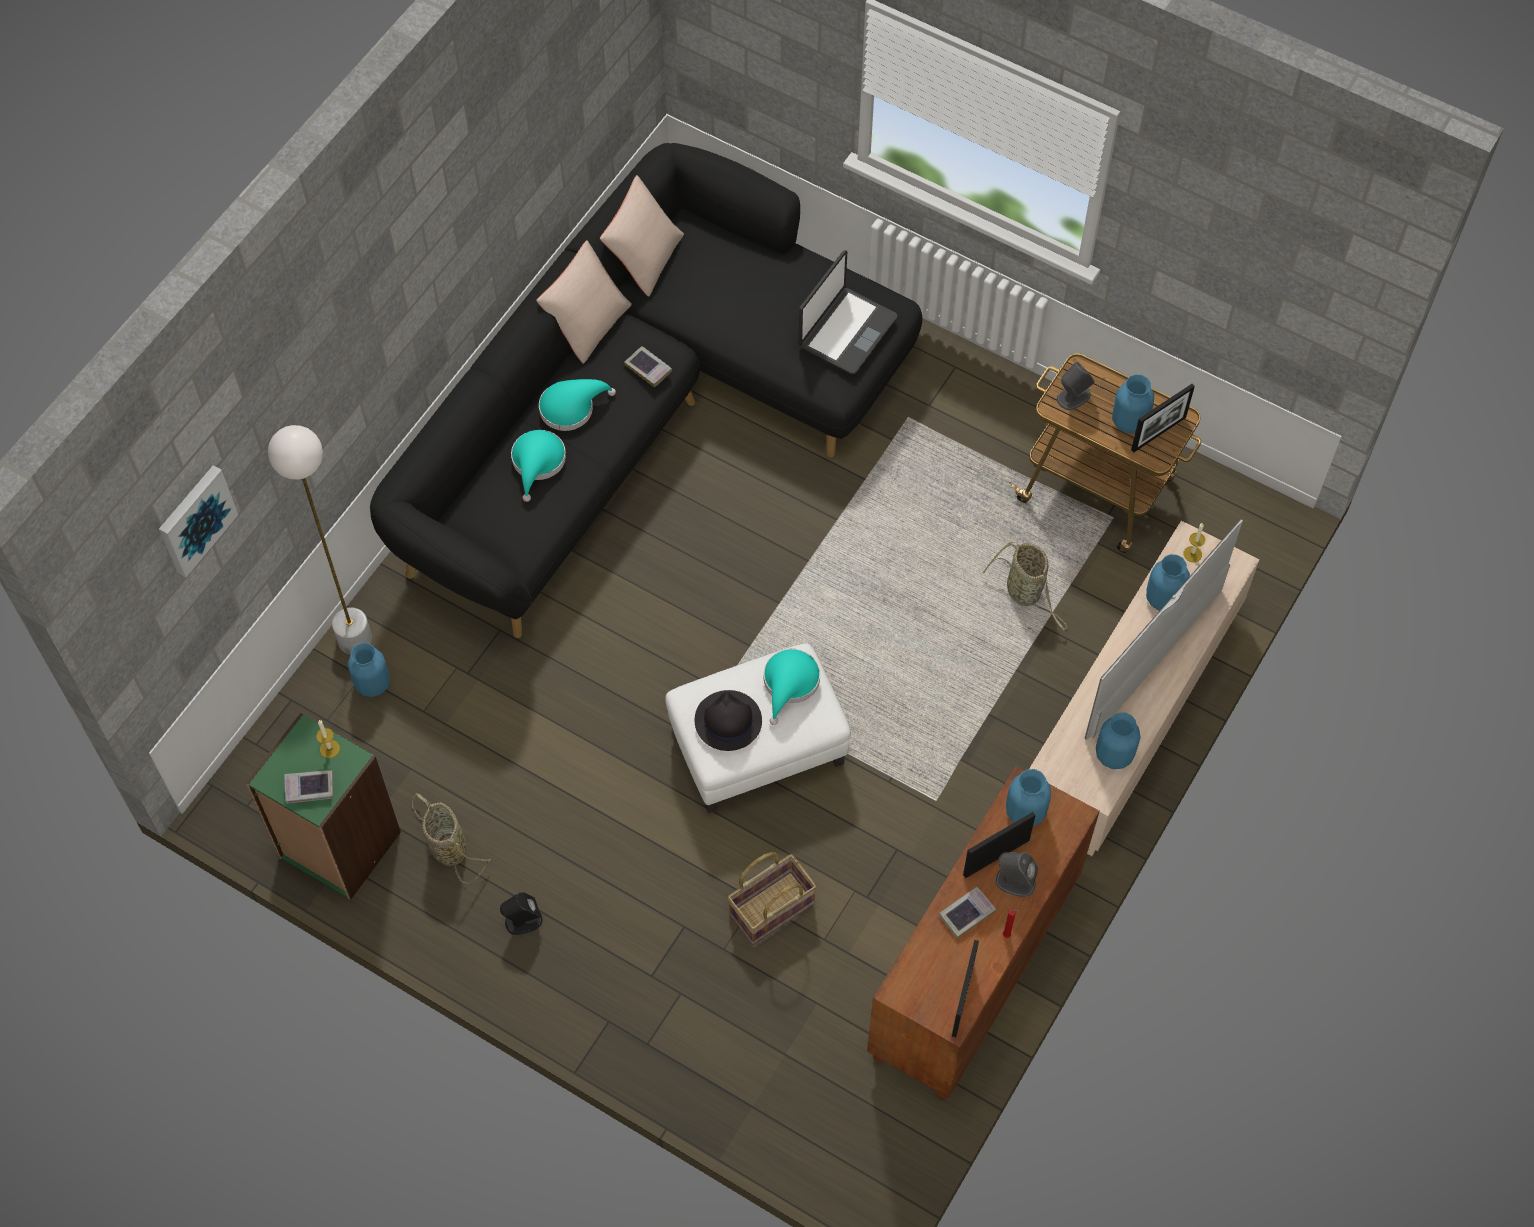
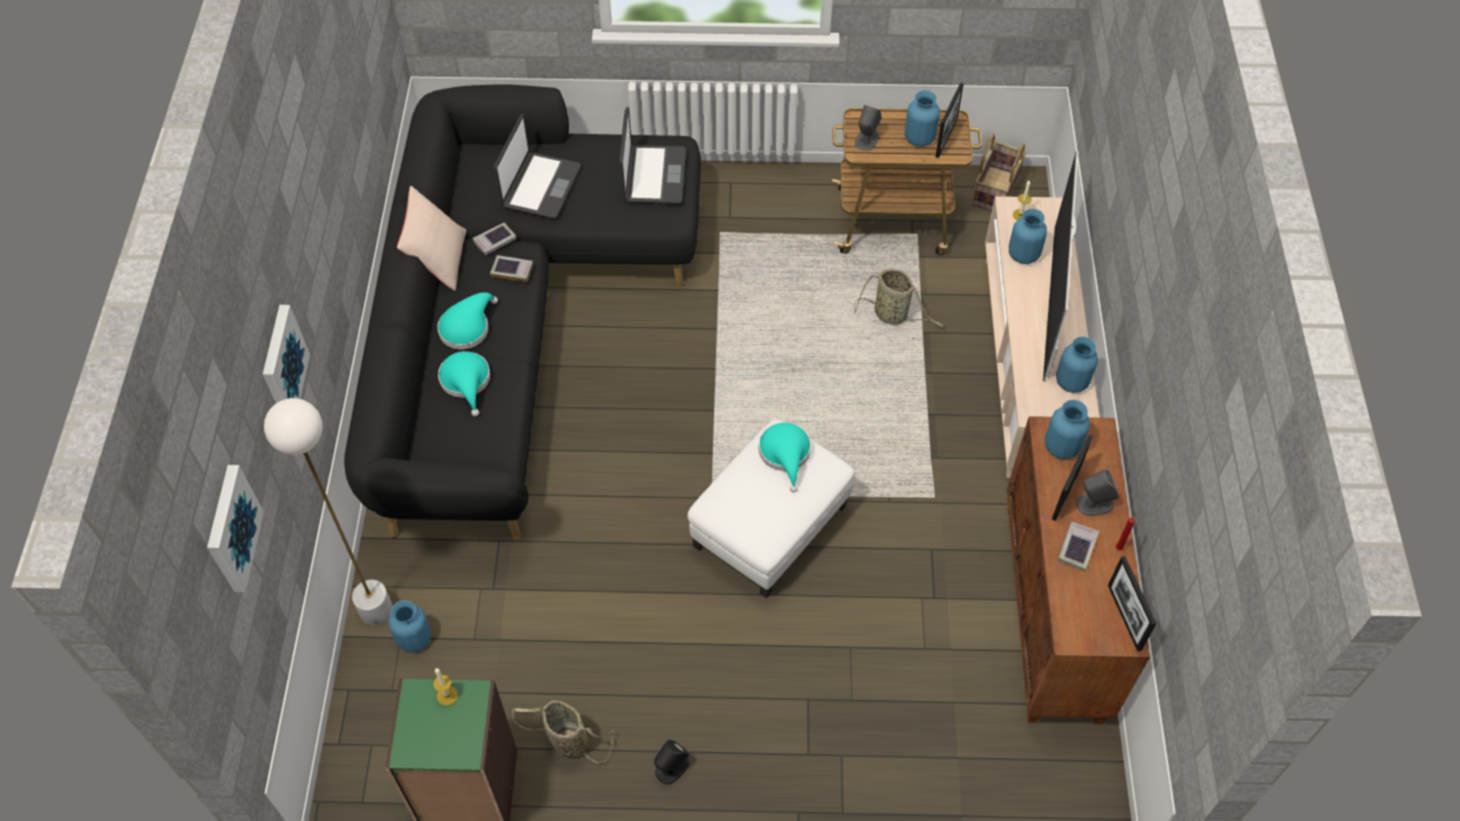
camera: 30 degrees left, 5 degrees down
(309, 788) = (450, 740): book -> book (495, 241)
(324, 387) = (282, 364): none -> picture
(644, 257) = (454, 191): beige pillow -> none
(727, 721) = (756, 508): black hat -> none
(728, 291) = (540, 186): none -> laptop
(771, 907) = (866, 646): basket -> basket (994, 189)

